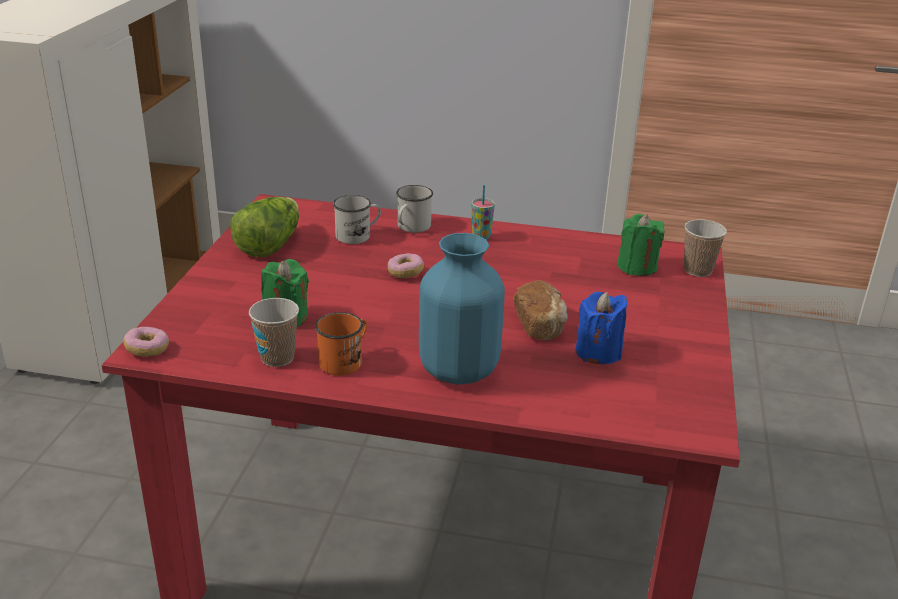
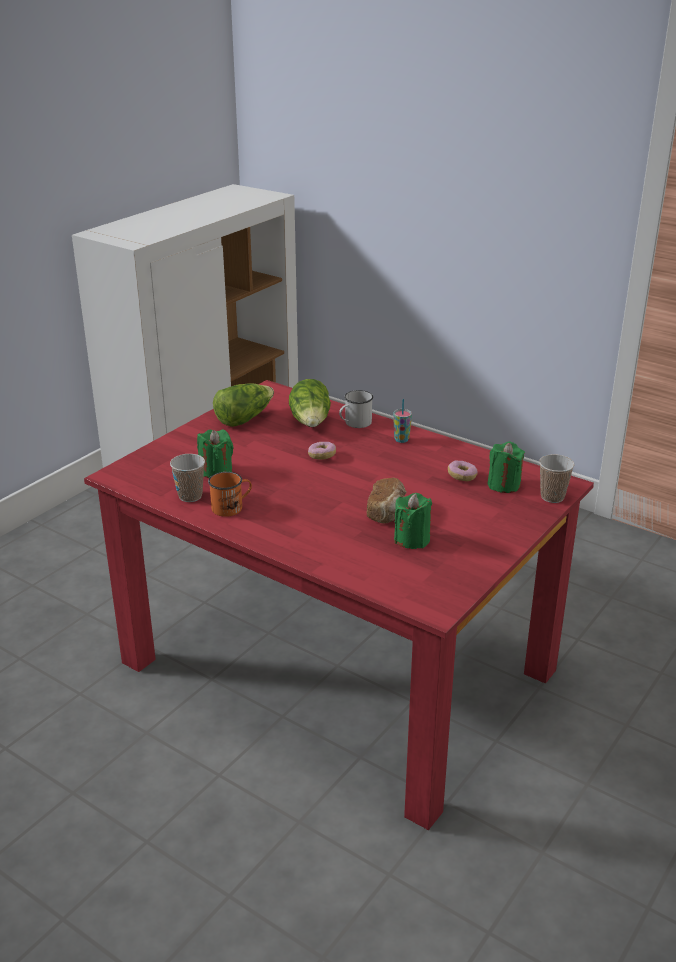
camera: 25 degrees right, 0 degrees up
(147, 350) = (116, 474): donut -> donut (462, 477)
(358, 235) = (311, 422): white mug -> lettuce
(457, 370) = (300, 529): blue vase -> none
(598, 352) = (412, 539): blue candle -> green candle

